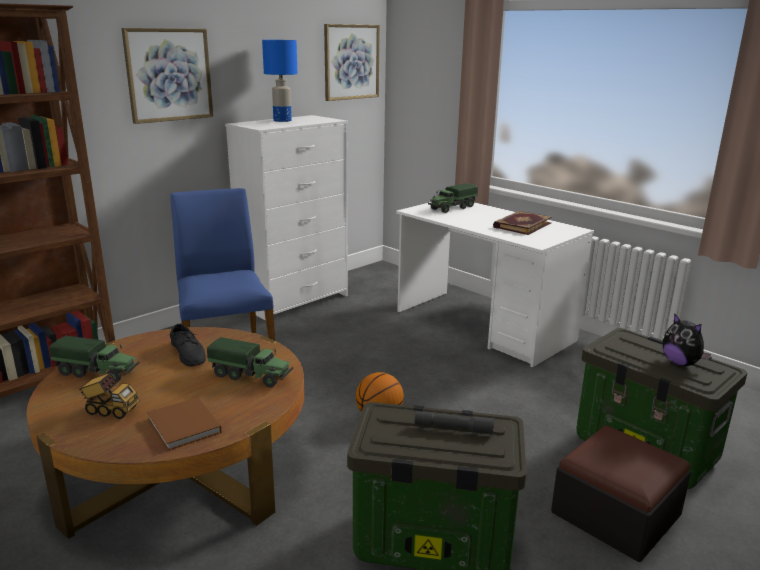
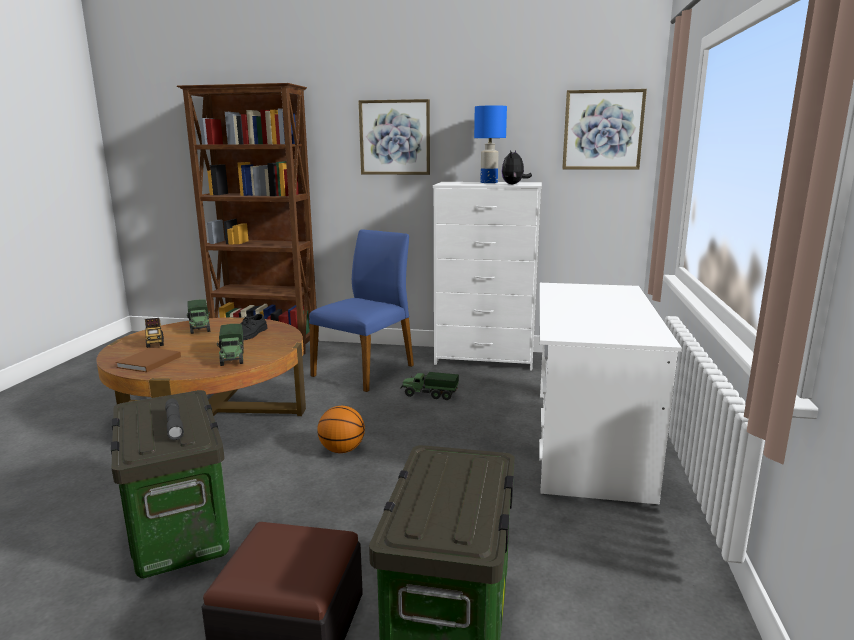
camera: 55 degrees right, 5 degrees down
(452, 208) = (598, 292): toy truck -> toy truck (429, 394)
(521, 225) = (609, 320): book -> none
(680, 363) = (452, 508): plush toy -> plush toy (514, 184)

